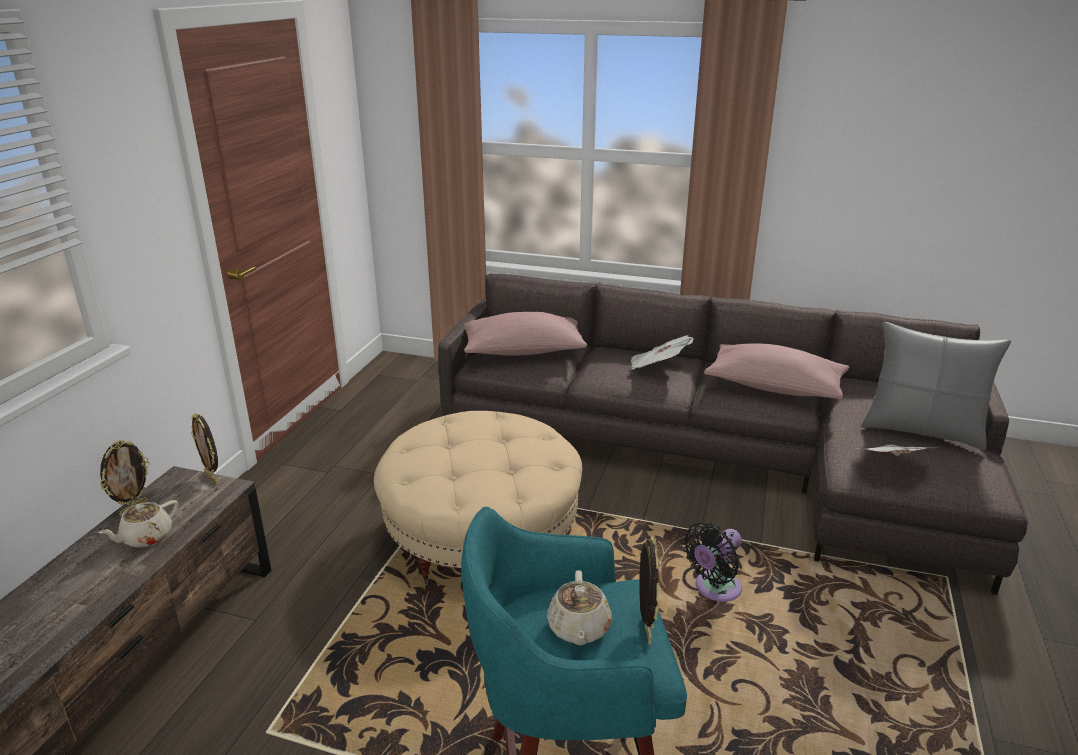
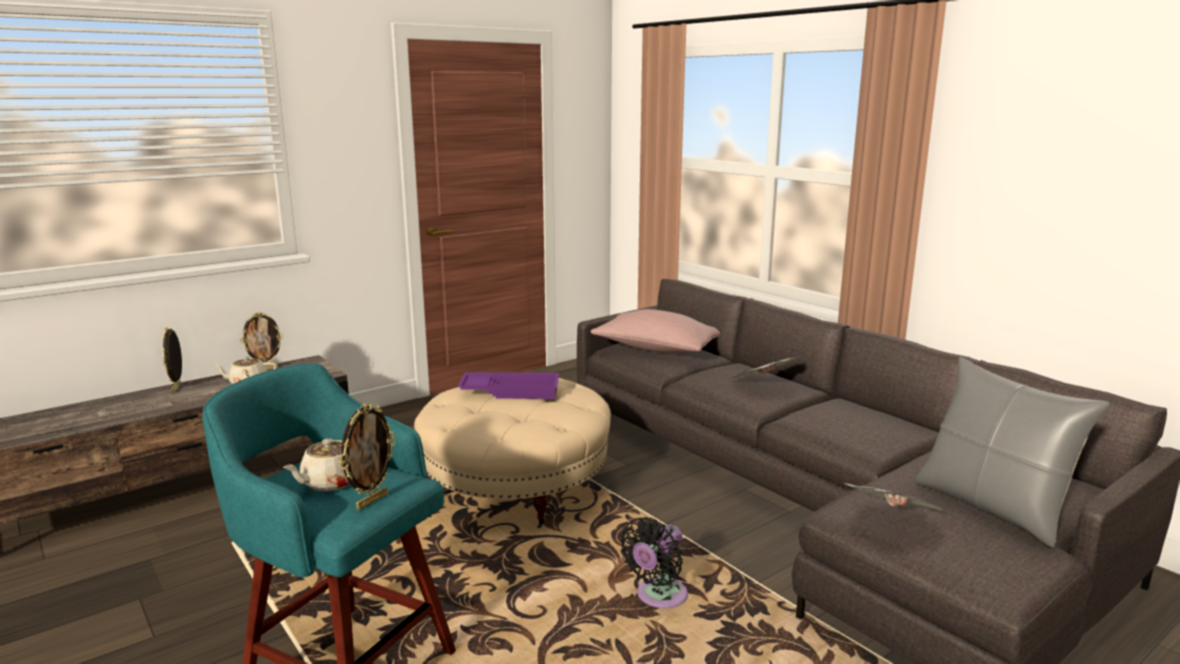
camera: 35 degrees right, 10 degrees down
(212, 478) = (327, 366): picture frame -> picture frame (177, 388)
(460, 442) = (511, 391): none -> purple tray
(714, 589) = (658, 597): black fan -> black fan turned 45 degrees counterclockwise
(774, 387) = (863, 428): pink pillow -> none

